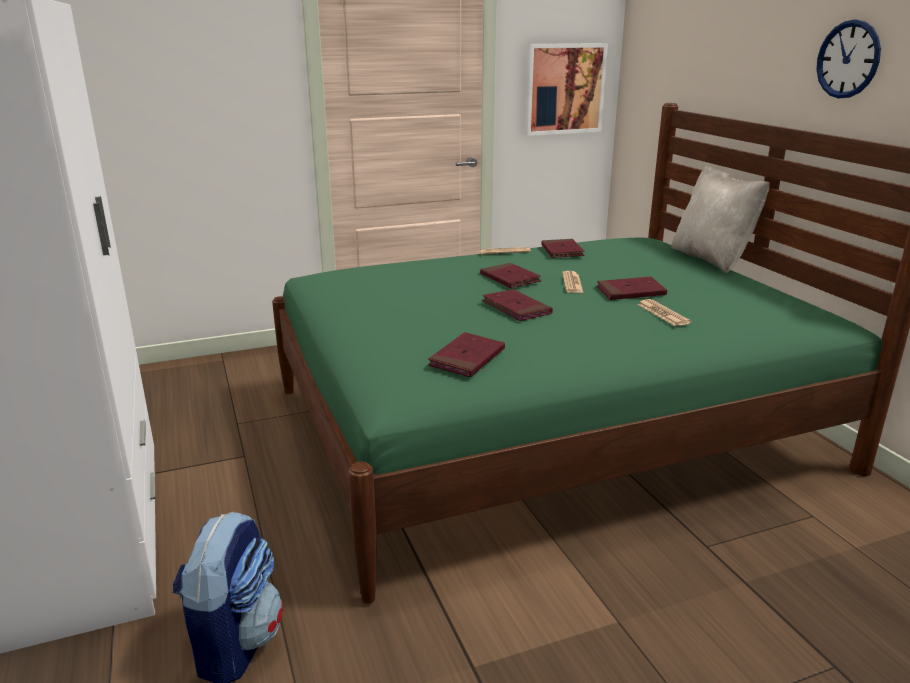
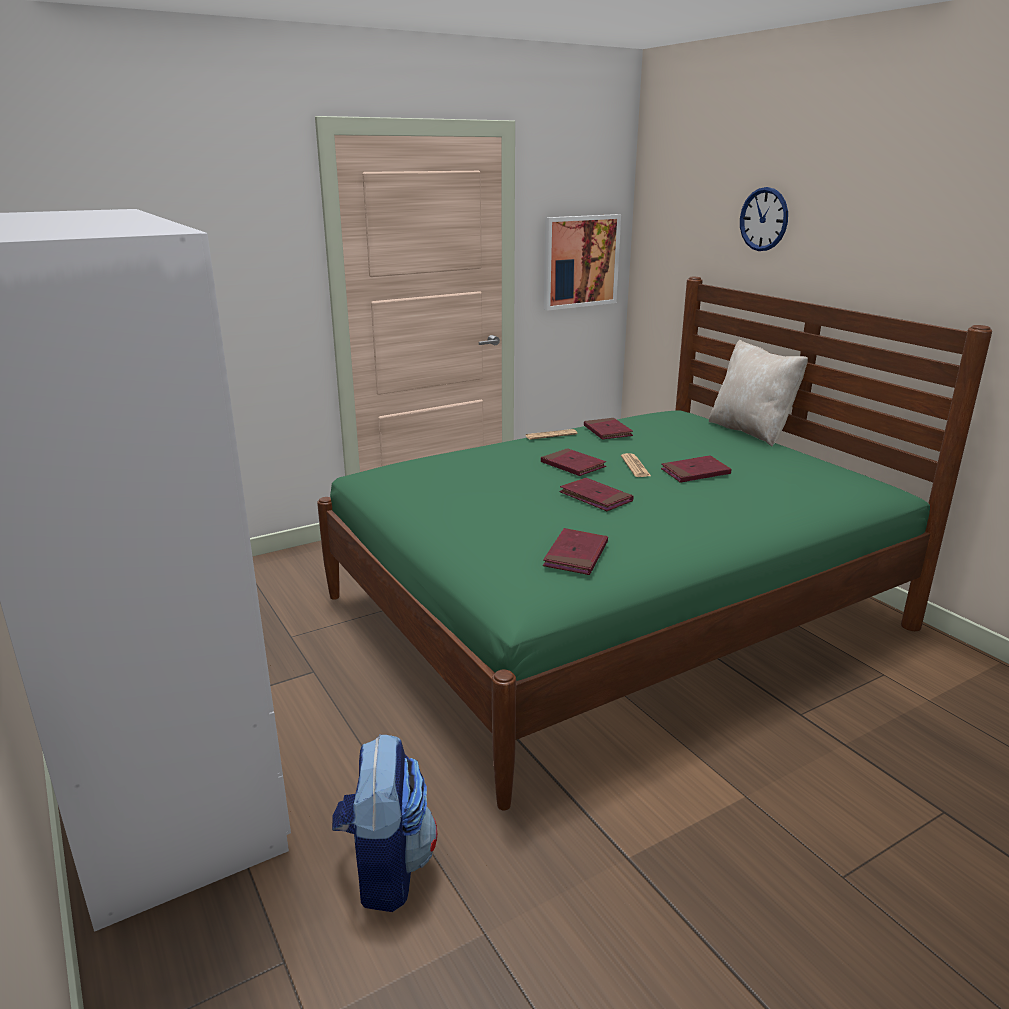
camera: 10 degrees left, 0 degrees up
(663, 313) = (736, 493): newspaper -> none
(848, 59) = (879, 242): wall clock -> wall clock (764, 219)

